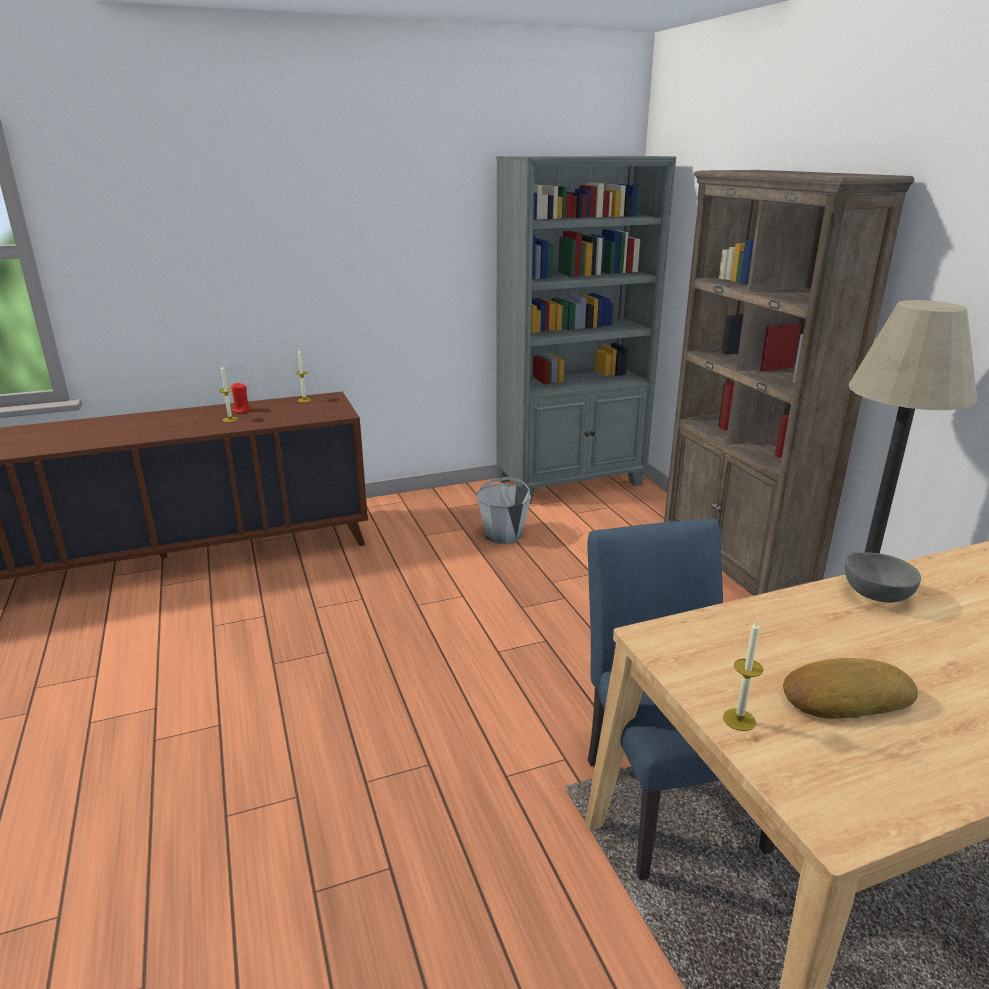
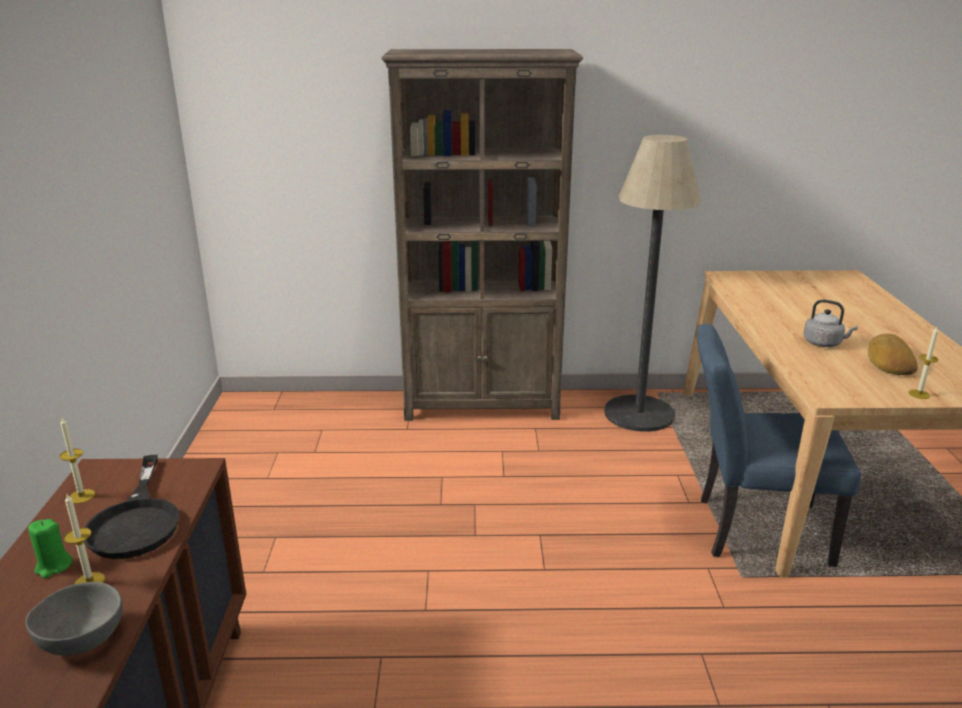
camera: 70 degrees left, 0 degrees up
(241, 410) = (53, 566): red candle -> green candle
(285, 415) = (136, 521): none -> black frying pan
(503, 535) = (318, 510): grey bucket -> none
(571, 482) = (242, 435): grey bookcase -> none
(843, 637) = (824, 343): none -> grey kettle
(875, 594) = (773, 321): grey bowl -> grey bowl (80, 639)

